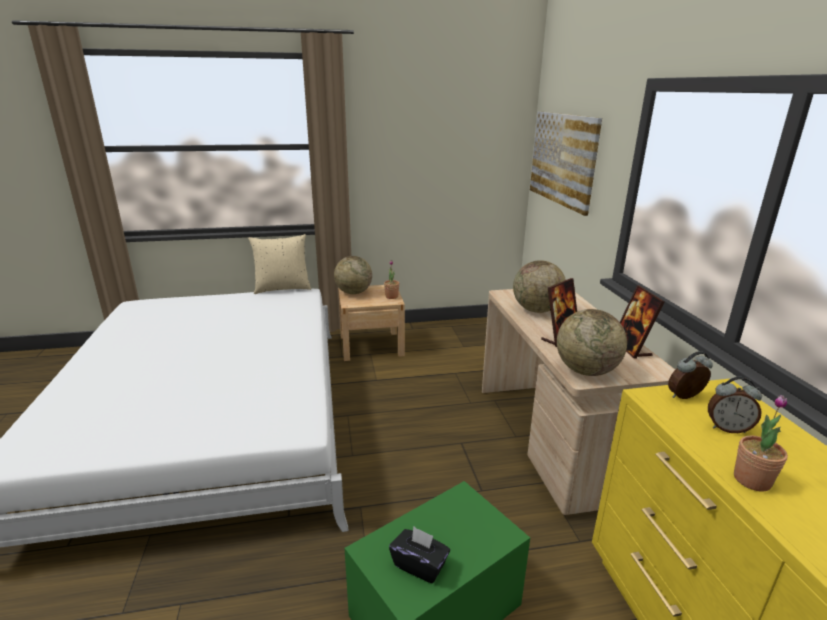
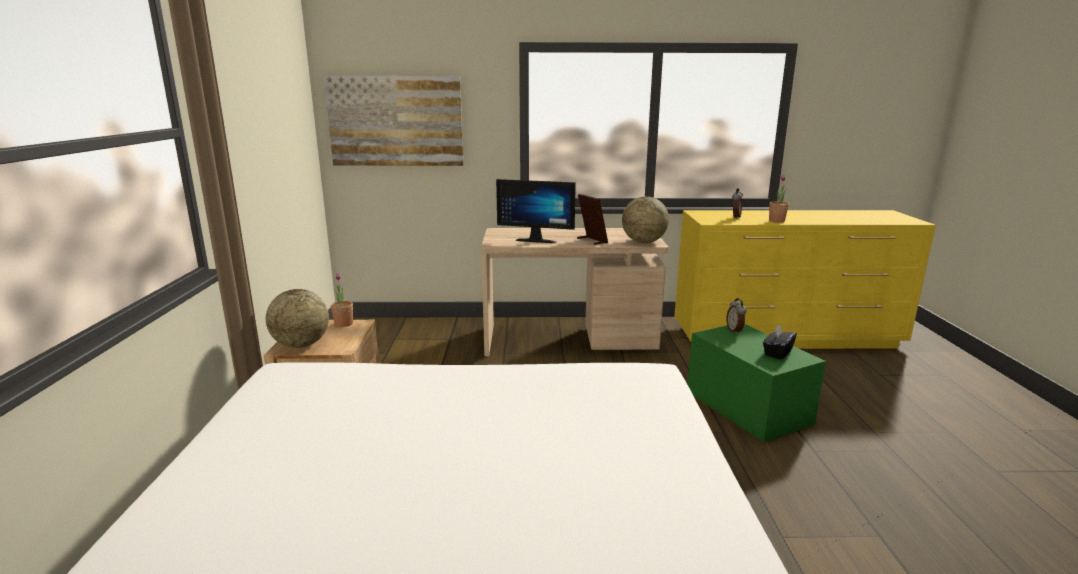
camera: 80 degrees left, 5 degrees down
(282, 288) = (239, 387): beige pillow -> none
(536, 310) = (537, 240): globe -> monitor
(631, 348) = (611, 230): picture frame -> none
(685, 397) = (707, 218): alarm clock -> alarm clock (735, 330)

